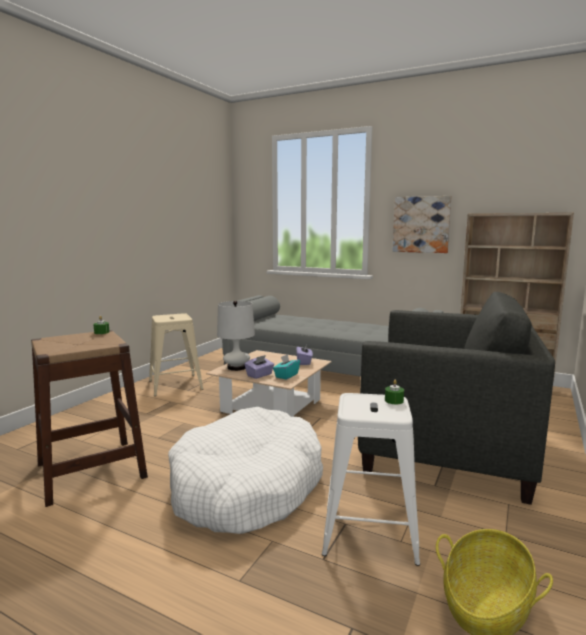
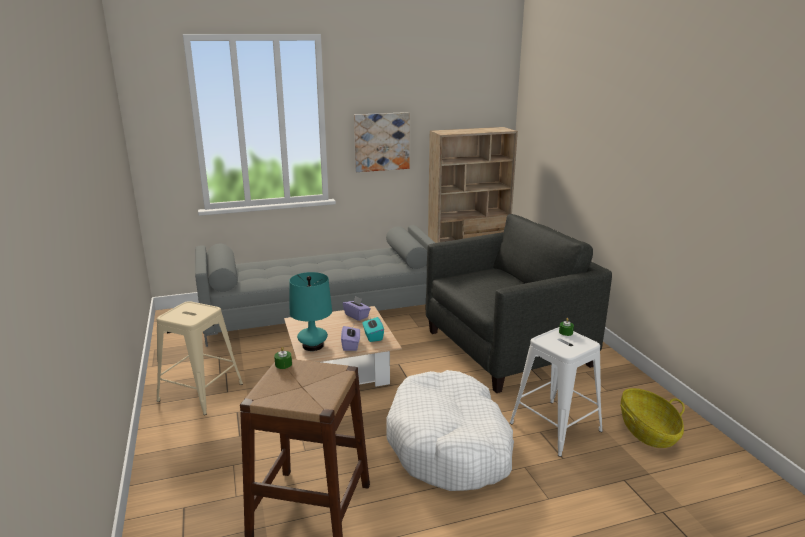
camera: 45 degrees left, 10 degrees up
(236, 367) = (313, 346): white table lamp -> turquoise table lamp

